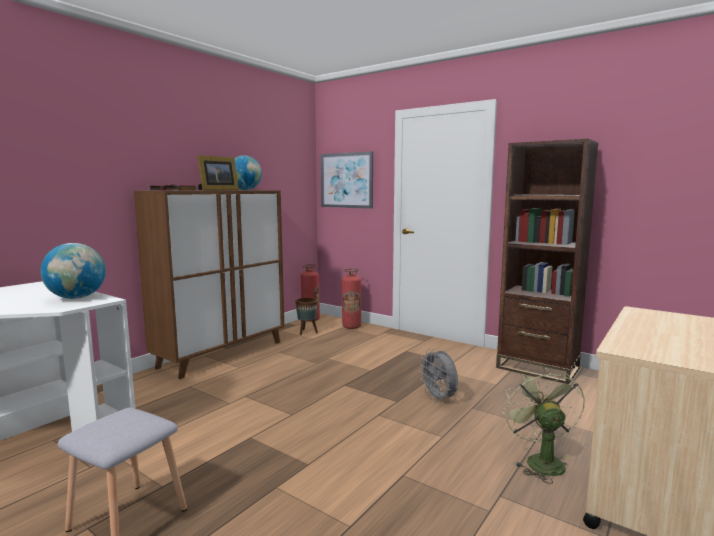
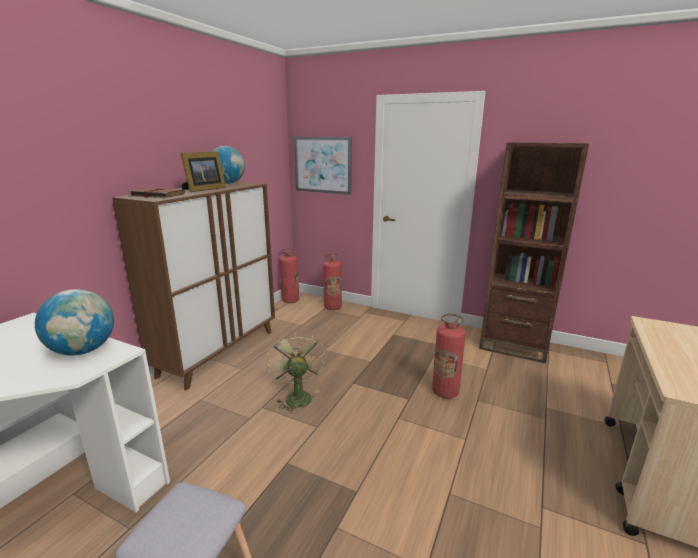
camera: 10 degrees left, 10 degrees up
(307, 332) = (293, 317): brown planter -> none
(439, 399) = (445, 392): grey fan -> fire extinguisher
(540, 460) = (558, 458): green fan -> green fan (296, 396)

